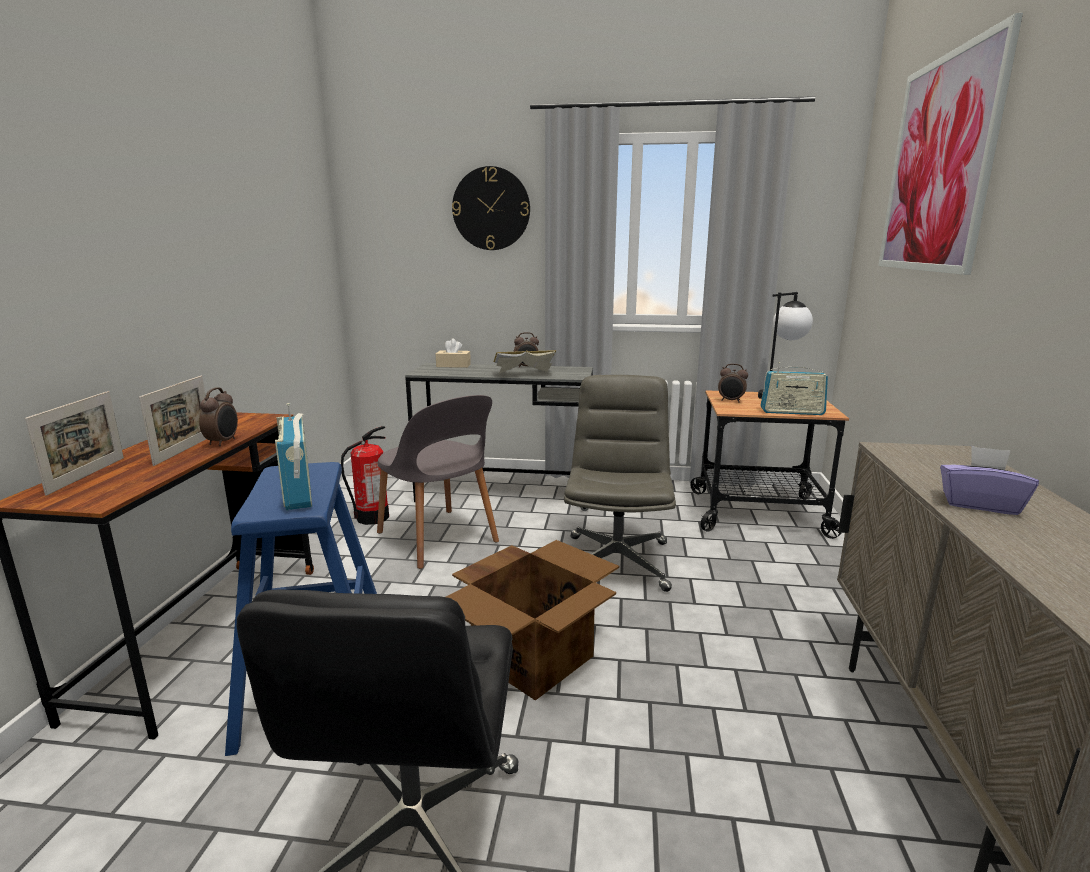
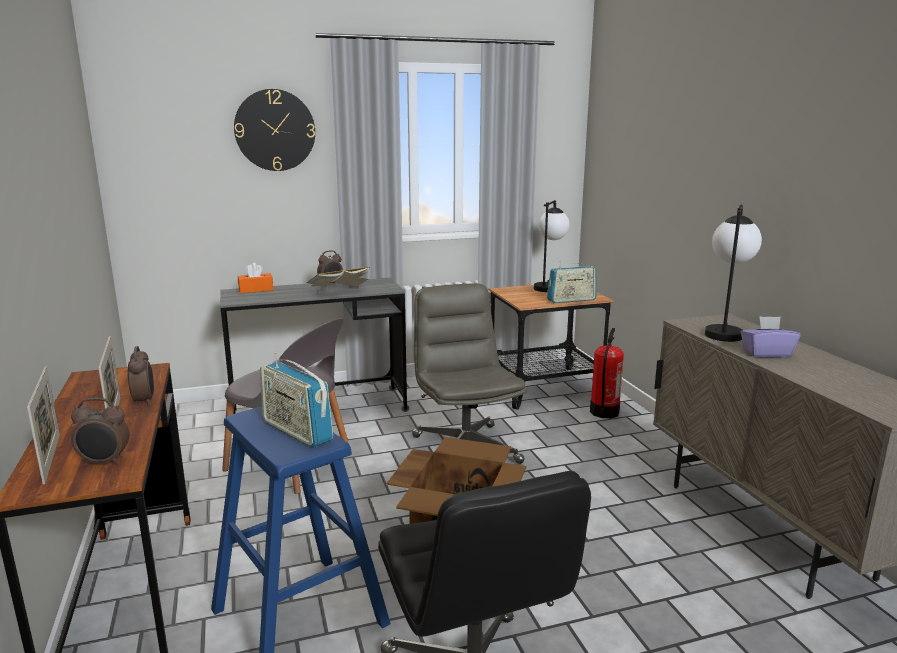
camera: 25 degrees left, 0 degrees up
(372, 517) = (203, 458): fire extinguisher -> fire extinguisher (604, 412)
(453, 365) = (256, 290): beige tissue box -> orange tissue box
(731, 401) = (518, 296): alarm clock -> alarm clock (104, 462)
(938, 165) = (666, 109): picture -> none
(938, 466) = (724, 331): none -> table lamp

